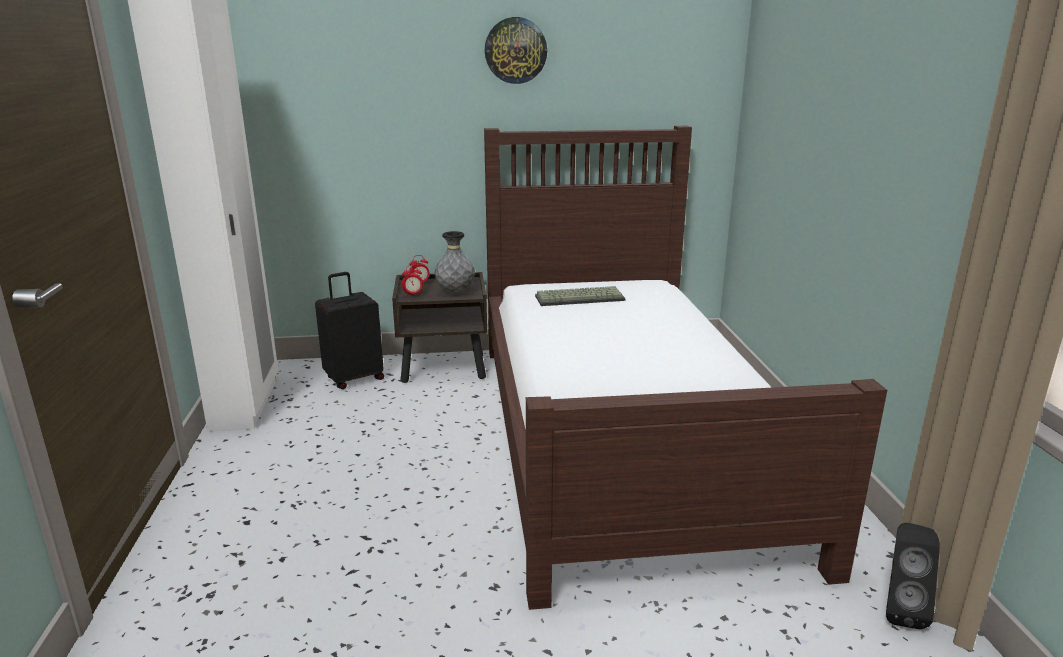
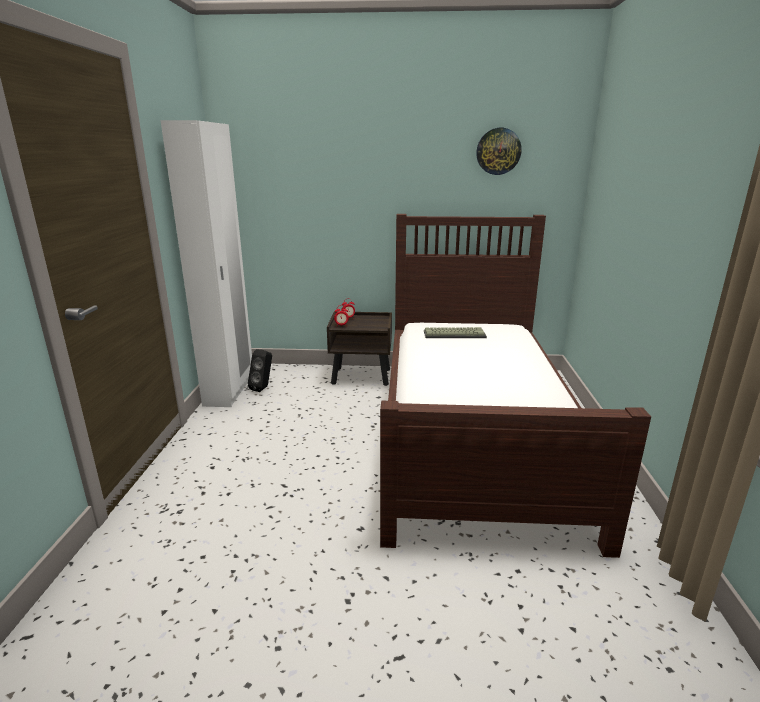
camera: 10 degrees right, 0 degrees up
(354, 378) = (301, 379): black suitcase -> none
(455, 292) = (370, 325): grey vase -> none
(515, 50) = (421, 160): wall clock -> wall clock (498, 151)
(899, 610) = (655, 583): black speaker -> black speaker (263, 388)

